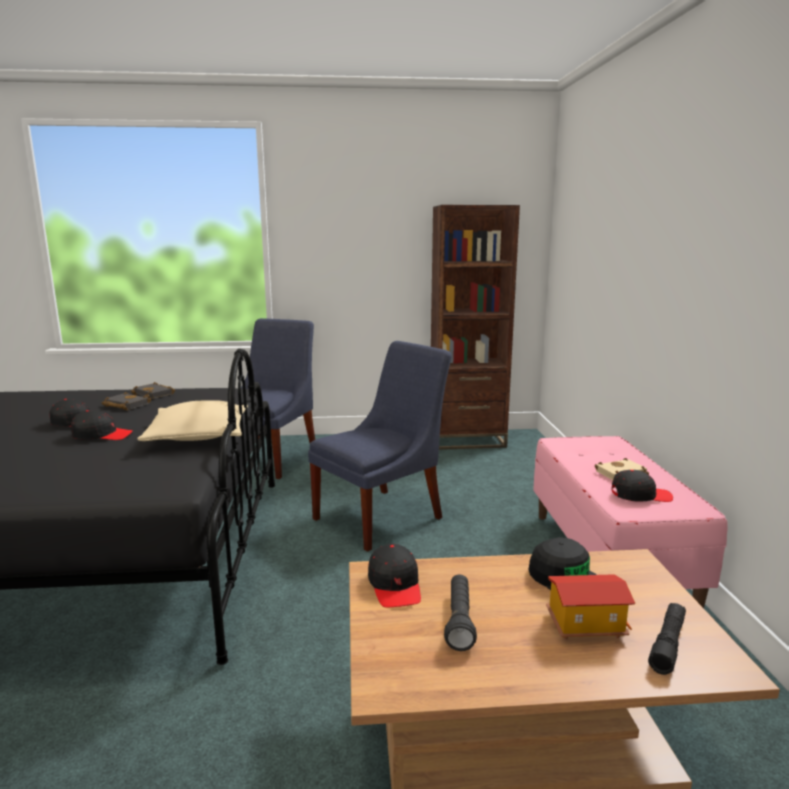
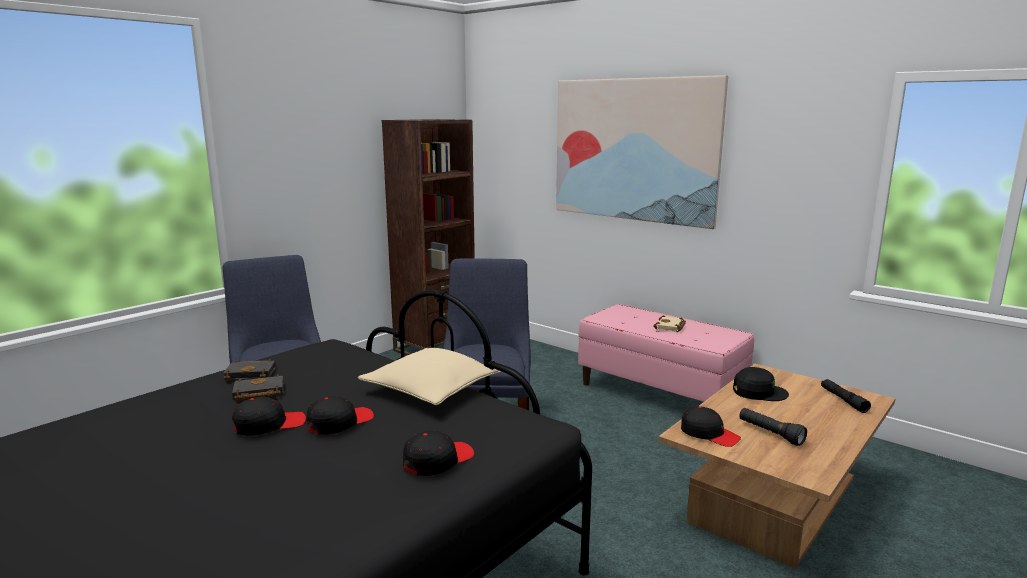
camera: 45 degrees left, 0 degrees up
(586, 625) = (809, 408): toy house -> none
(640, 495) = (702, 336): black cap -> black cap (438, 461)
(652, 236) = (634, 150): none -> picture

